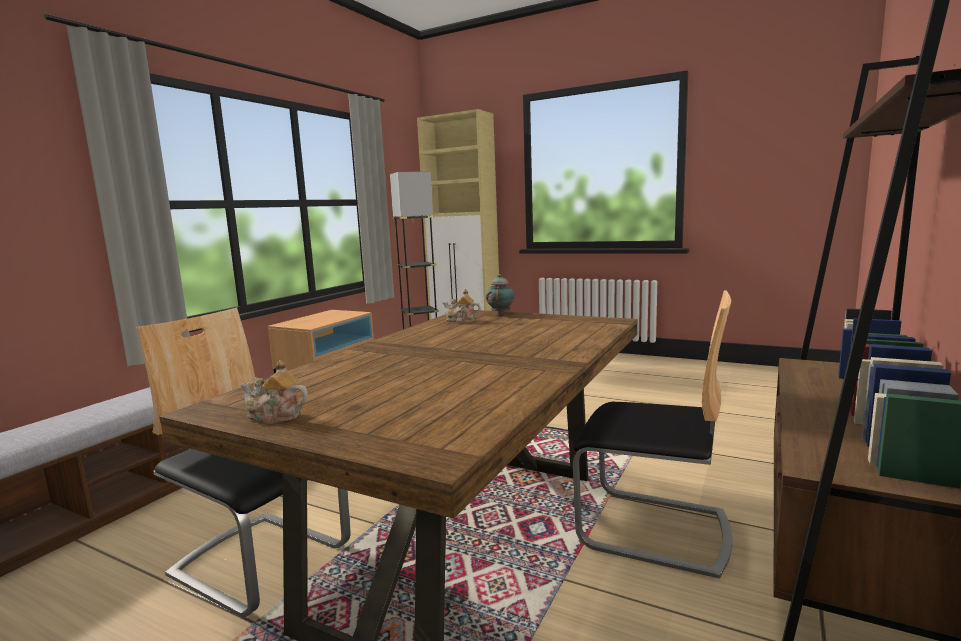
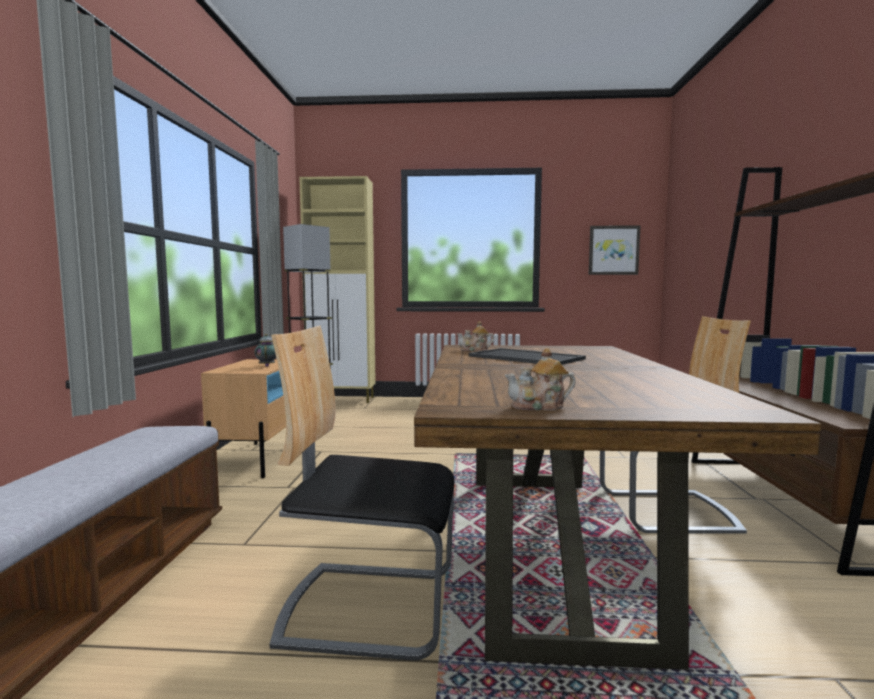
camera: 25 degrees left, 5 degrees down
(478, 336) = (527, 357): none -> tray
(501, 313) = (494, 346): teapot -> teapot (267, 366)
(788, 170) = (613, 250): none -> picture

